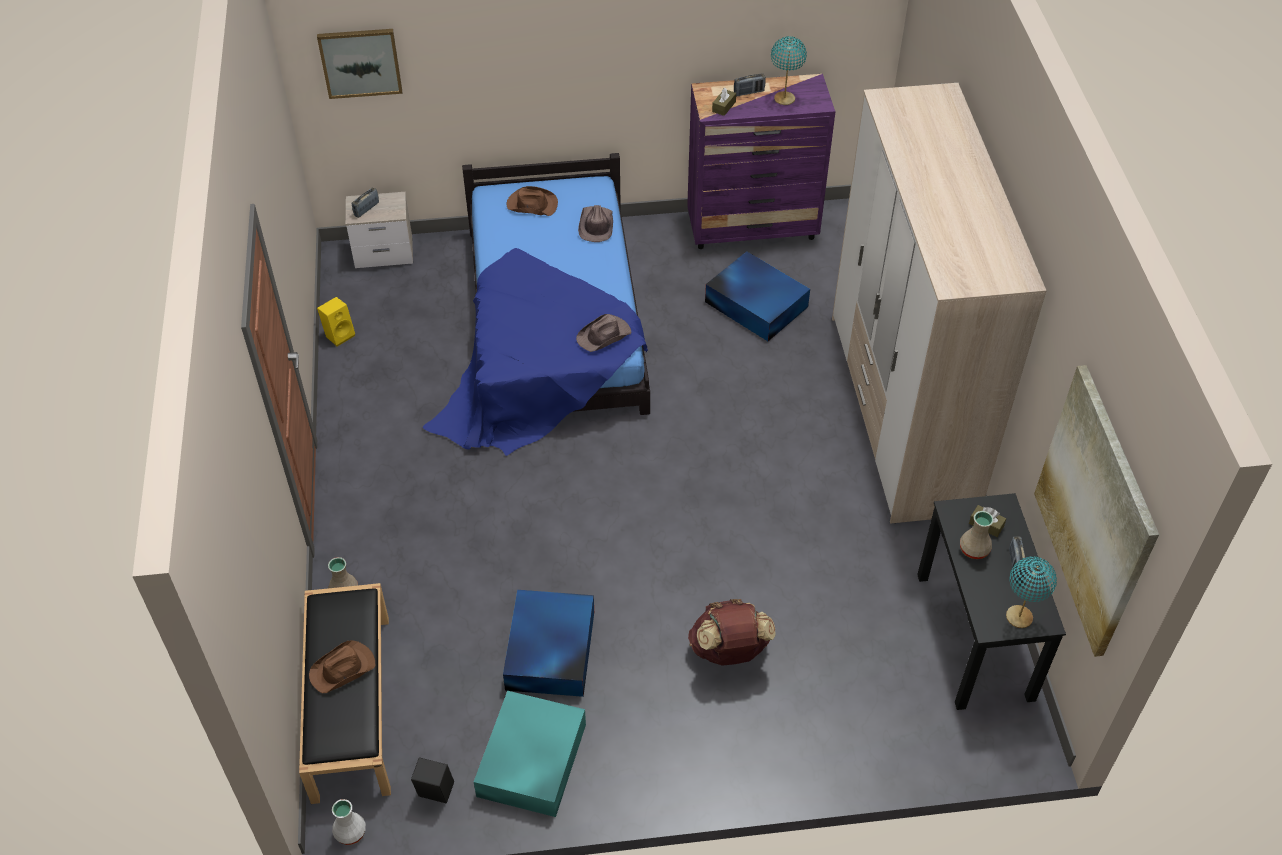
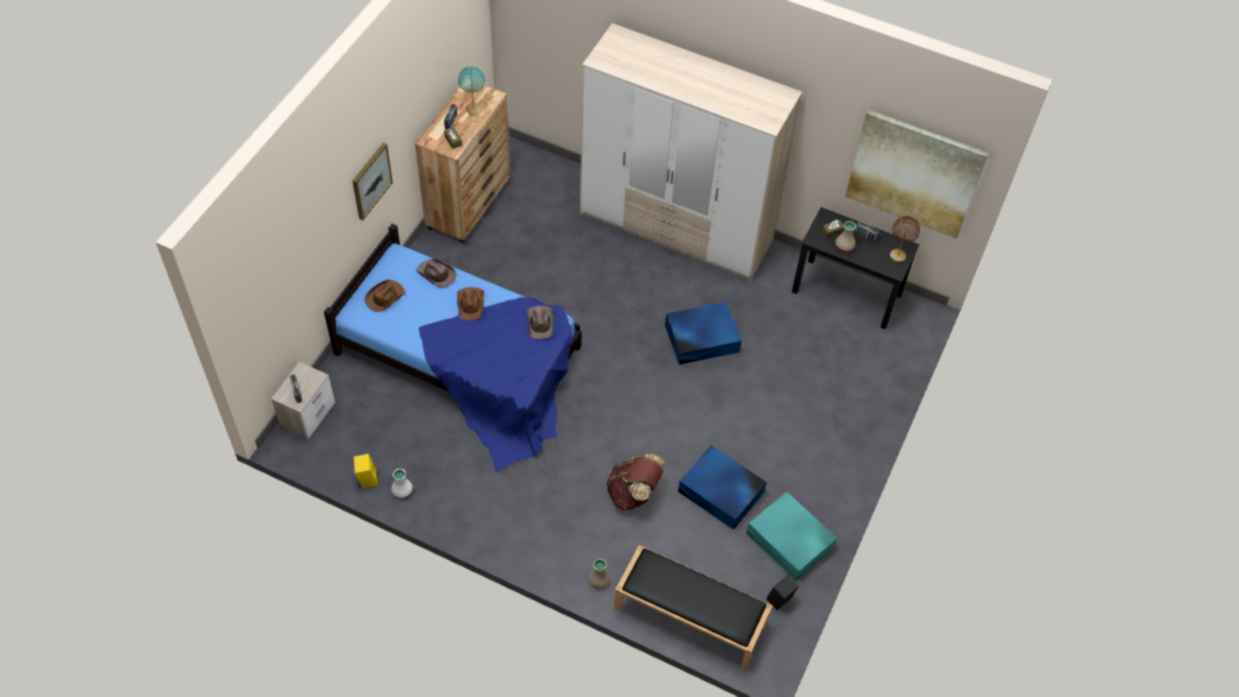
camera: 60 degrees left, 5 degrees up
(343, 669) = (695, 593): brown hat -> brown hat (471, 304)
(349, 831) = (778, 658): white vase -> white vase (402, 491)
(360, 62) = (262, 295): picture -> picture (371, 181)
(729, 651) = (781, 406): brown backpack -> brown backpack (634, 493)
(753, 227) = (469, 204): purple dresser -> brown dresser
(755, 303) = (535, 242): blue storage box -> blue storage box (700, 338)
(1018, 617) = (897, 256): turquoise table lamp -> brown table lamp

